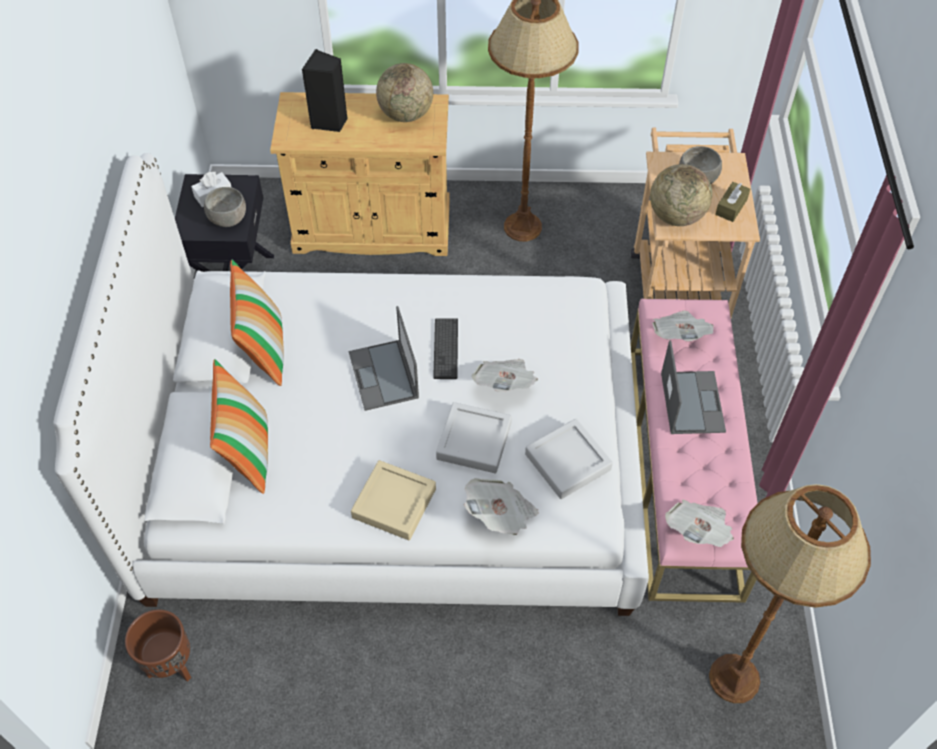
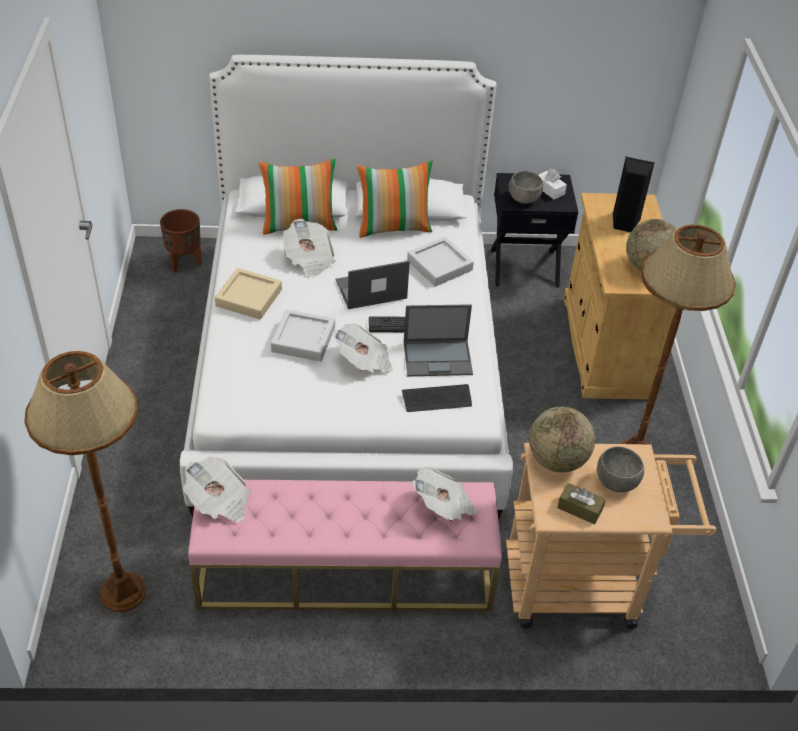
camera: 85 degrees right, 10 degrees down
(501, 515) = (232, 354): newspaper -> newspaper (309, 259)
(561, 322) = (437, 399): none -> keyboard
(567, 462) = (280, 396): grey tray -> grey tray (439, 265)
(691, 401) = (363, 509): laptop -> laptop (438, 358)

